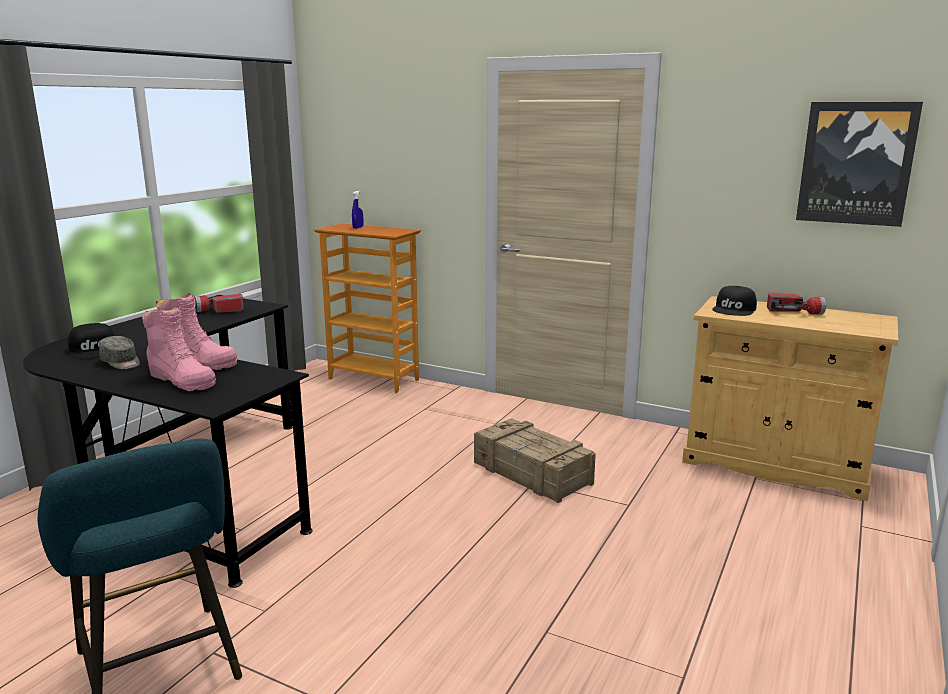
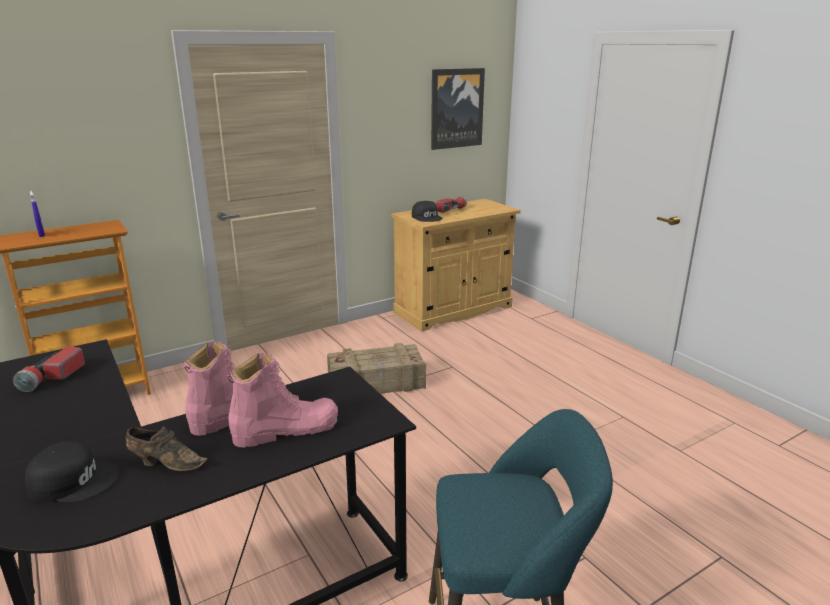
camera: 60 degrees left, 5 degrees up
(121, 362) = (166, 463): grey cap -> brown shoe

